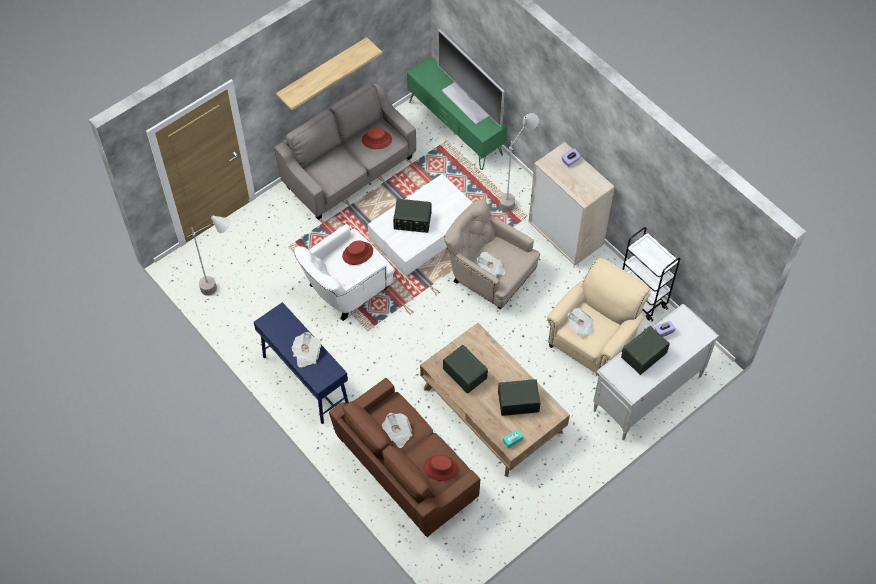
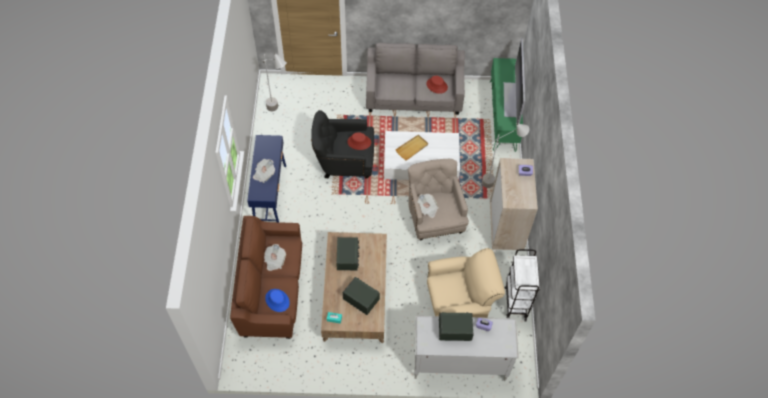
camera: 40 degrees right, 0 degrees up
(322, 71) = (421, 15): shelf -> none
(346, 288) = (344, 161): white armchair -> black armchair
(412, 222) = (412, 148): radio -> beige tray
(440, 468) = (277, 300): red hat -> blue hat
(581, 327) = (444, 285): newspaper -> none

